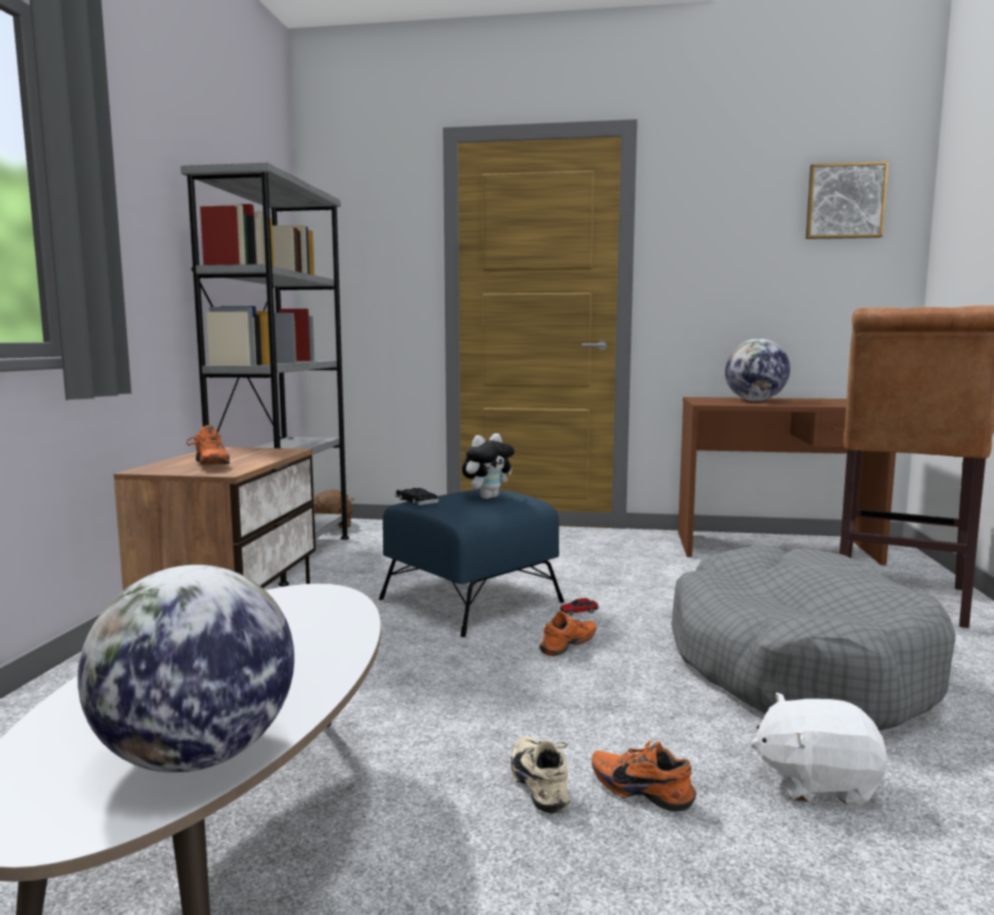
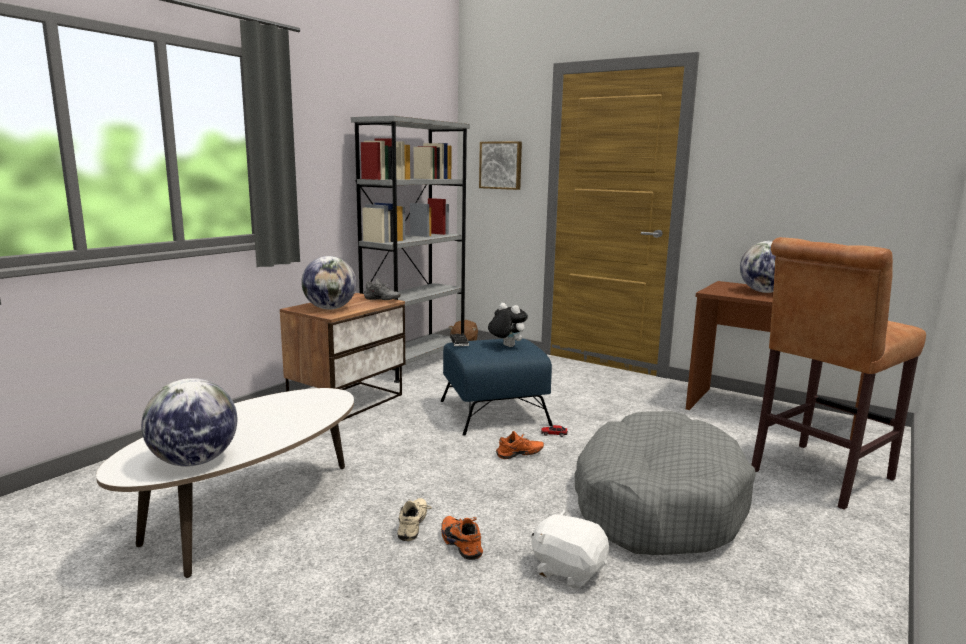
camera: 25 degrees right, 5 degrees up
(208, 465) = (330, 308): orange shoe -> globe
(274, 450) = (381, 300): none -> grey shoe
(488, 497) = (506, 346): plush toy -> plush toy turned 120 degrees counterclockwise
(844, 201) = (880, 120): picture -> picture (501, 165)

